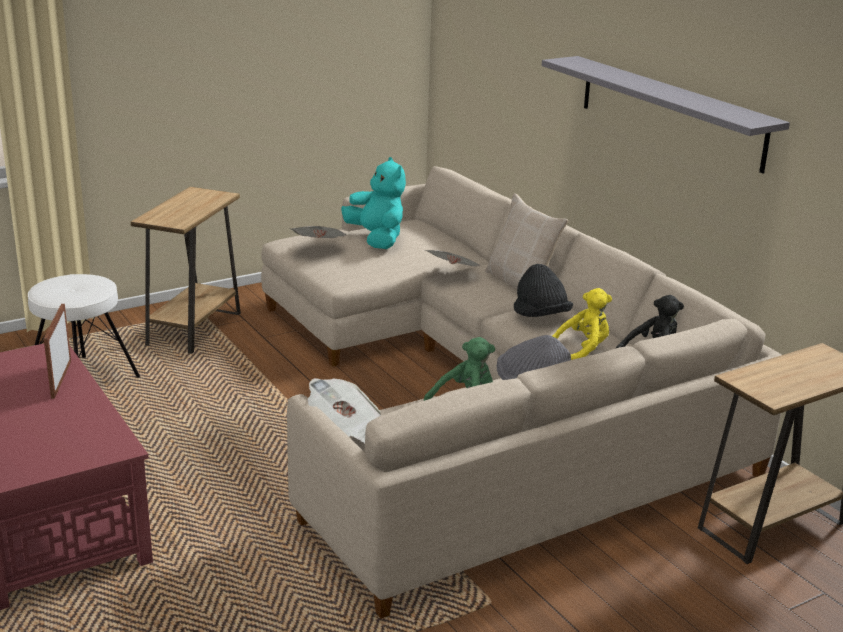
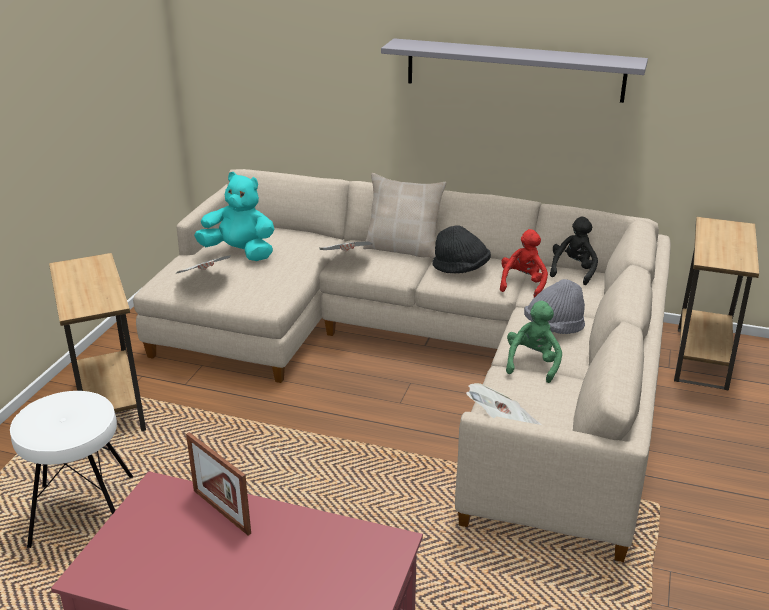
camera: 40 degrees left, 5 degrees up
(582, 351) = (523, 284): yellow plush toy -> red plush toy

